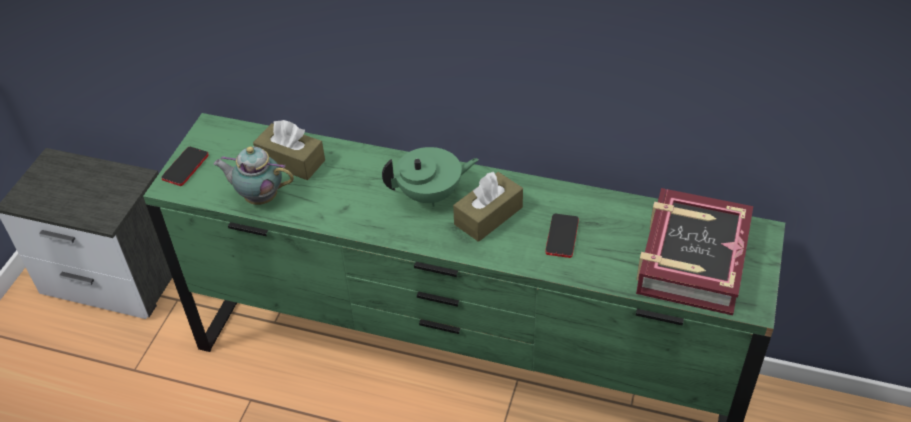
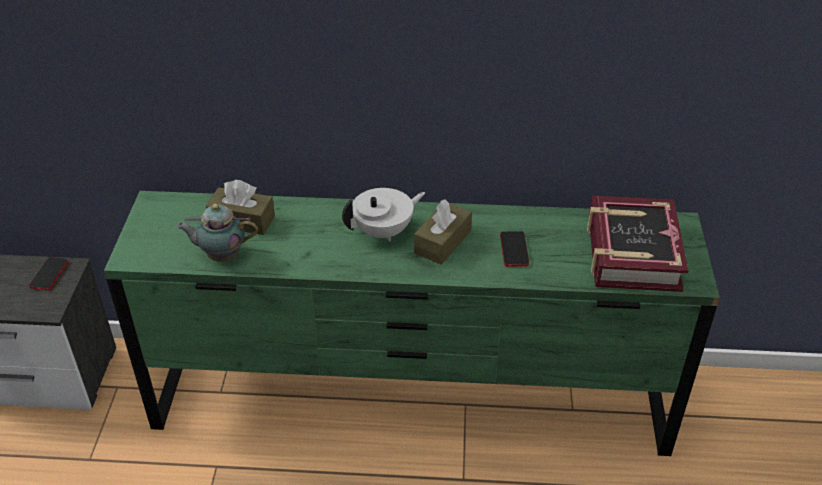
camera: 15 degrees left, 5 degrees down
(185, 167) = (139, 239): phone -> phone (49, 274)
(431, 194) = (384, 231): green teapot -> white teapot

